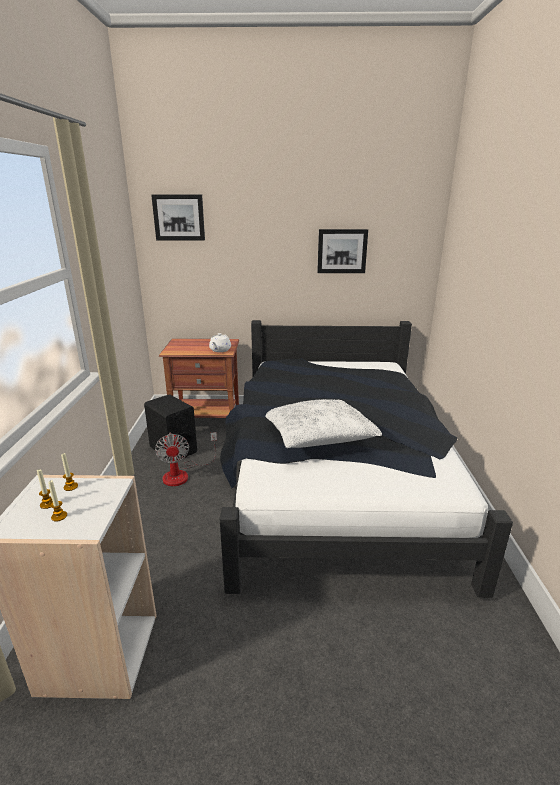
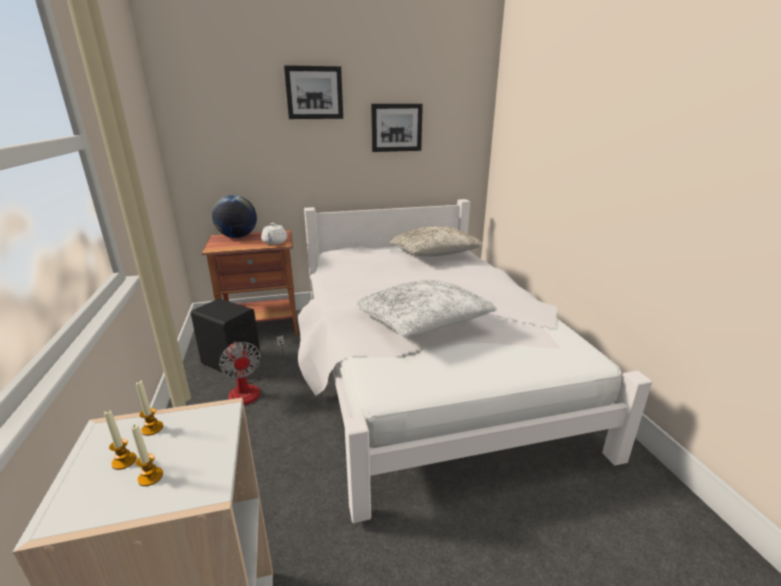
camera: 15 degrees left, 0 degrees up
(179, 217) = (209, 90): picture -> picture (314, 93)
(192, 342) = (237, 237): none -> globe
(335, 479) = (425, 368): black bed -> white bed
(364, 373) = (433, 254): none -> beige pillow

